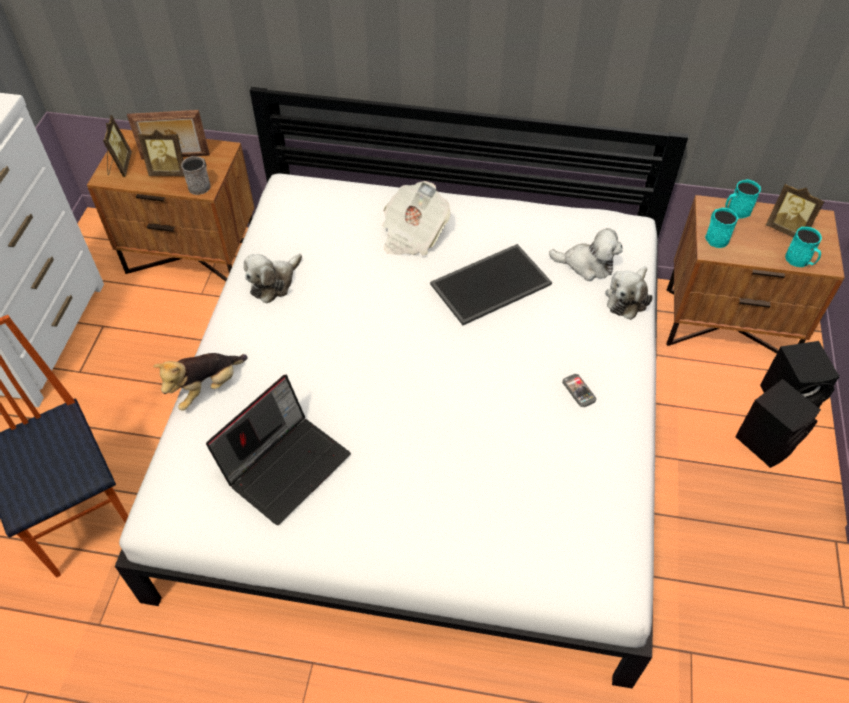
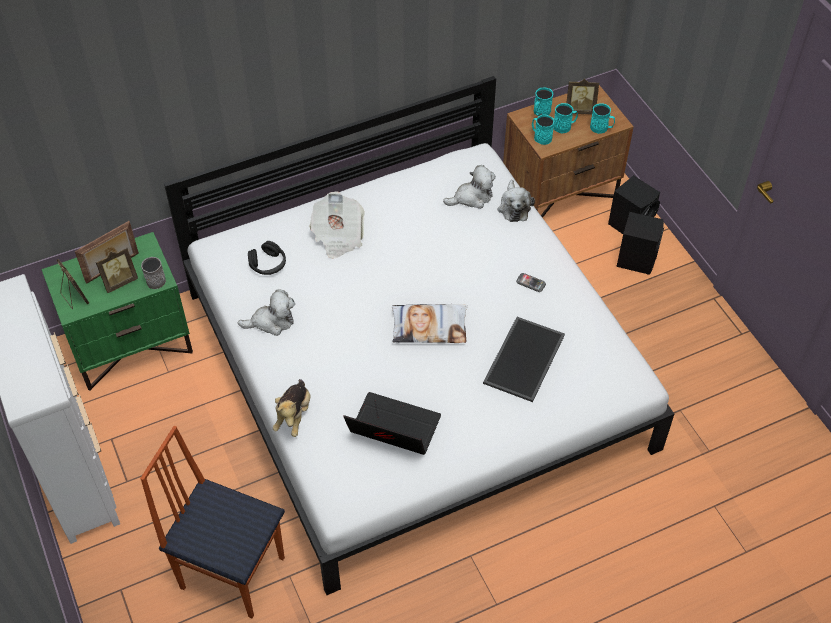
camera: 35 degrees left, 0 degrees up
(193, 254) = (131, 345): brown nightstand -> green nightstand
(274, 283) = (271, 322): plush toy -> plush toy turned 105 degrees counterclockwise
(286, 464) = (392, 430): laptop -> laptop turned 75 degrees counterclockwise
(321, 227) = (268, 264): none -> black headphones
(424, 376) = (429, 327): none -> pillow
(490, 283) = (421, 242): tray -> tray (523, 358)
(754, 238) = (564, 126): none -> turquoise mug

